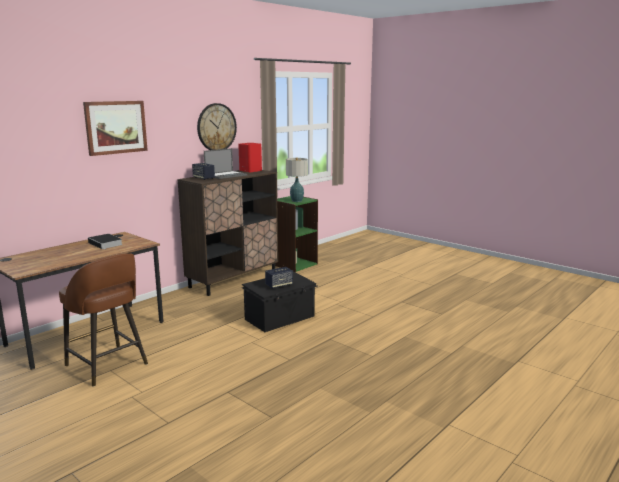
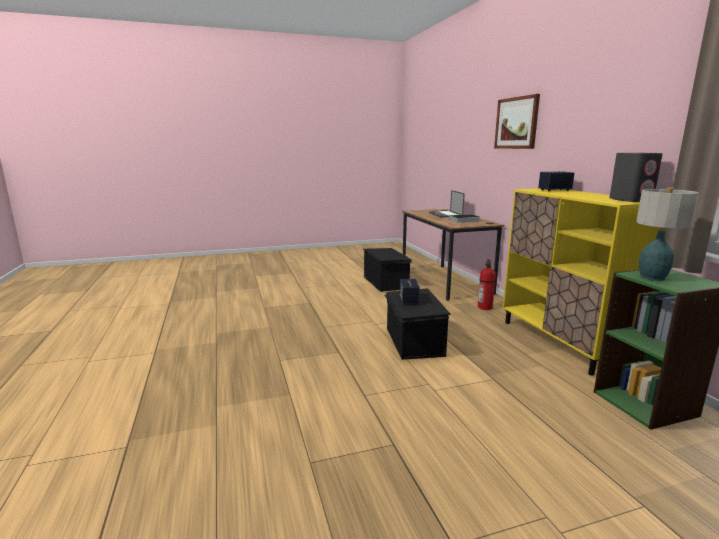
camera: 120 degrees right, 0 degrees up
(107, 365) = (386, 282): brown stool -> black storage box
(175, 305) = (485, 307): none -> fire extinguisher
(216, 127) = (619, 125): wall clock -> none
(226, 175) = (579, 194): laptop -> laptop (445, 215)
(233, 279) = (561, 343): brown cabinet -> yellow cabinet
(250, 170) = (631, 200): red speaker -> grey speaker

